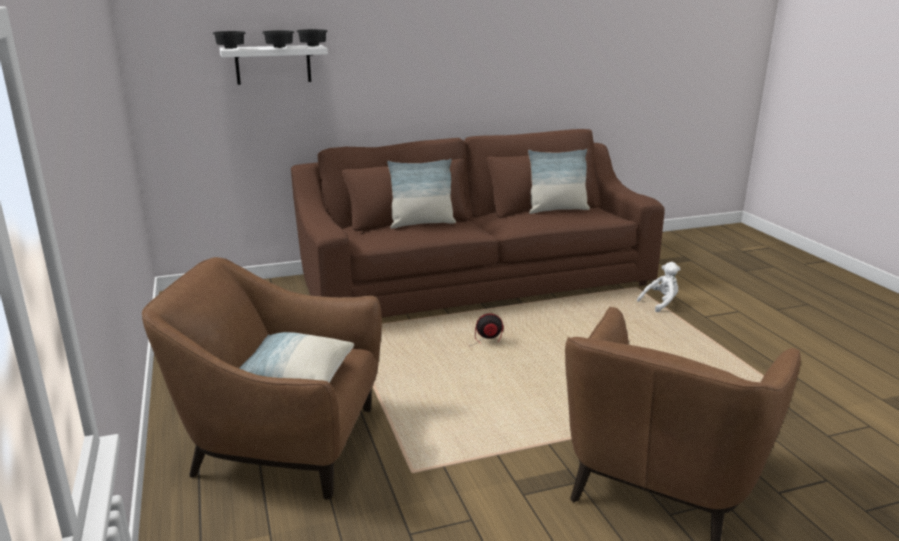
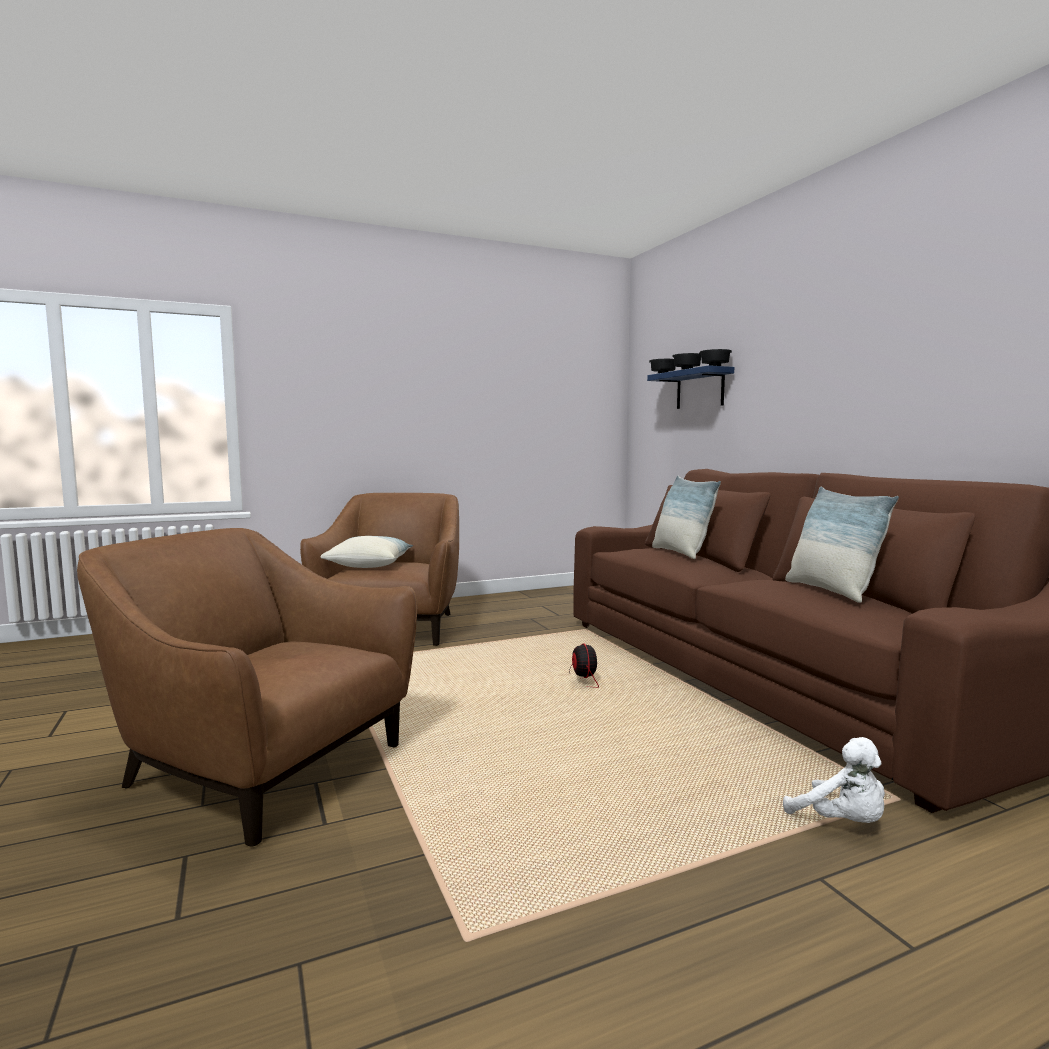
camera: 85 degrees right, 15 degrees down
(273, 64) = (700, 389): white shelf -> blue shelf

